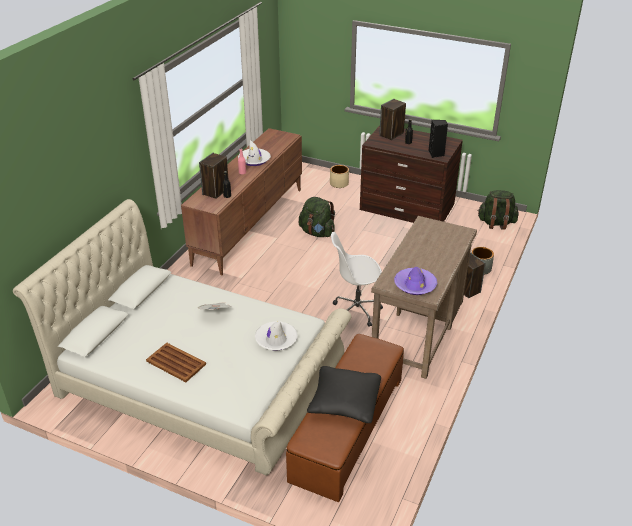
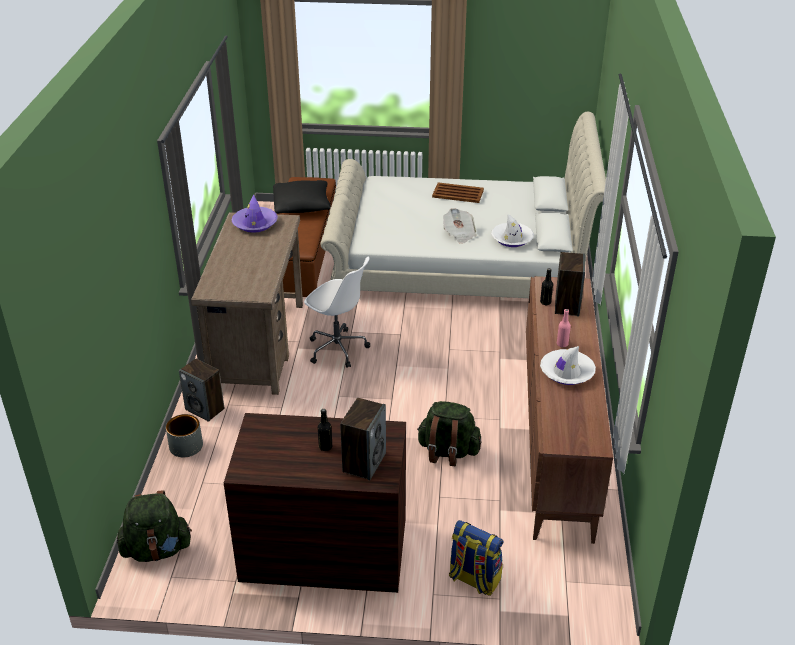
camera: 160 degrees right, 0 degrees up
(276, 340) = (385, 225): white hat -> white hat (512, 239)
(339, 184) = (473, 579): beige planter -> backpack
(355, 311) = (339, 350): white office chair -> white office chair turned 60 degrees clockwise
(436, 154) = (267, 429): black speaker -> none

